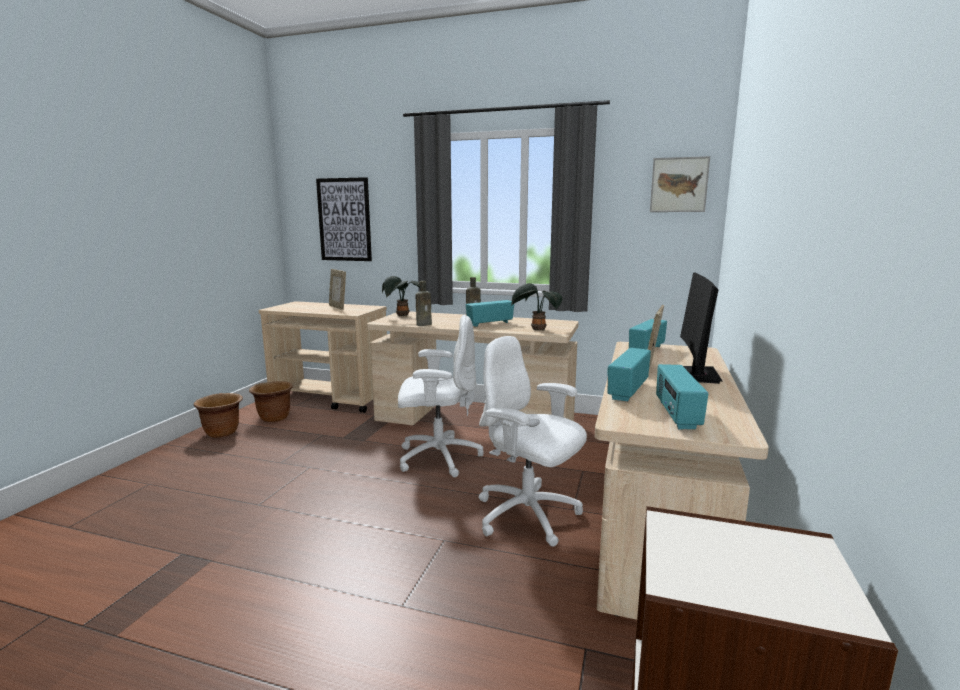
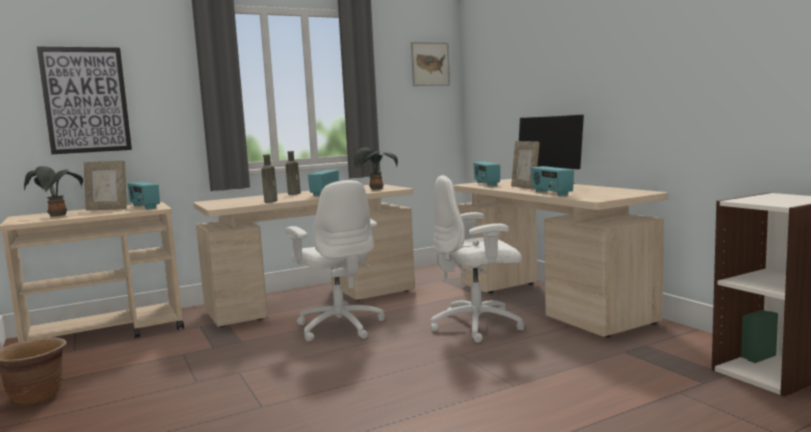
camera: 45 degrees left, 5 degrees down
(274, 418) = (75, 366): brown planter -> none
(402, 315) = (215, 202): potted plant -> potted plant (57, 216)
(437, 457) = (340, 326): white office chair -> white office chair turned 105 degrees clockwise
(676, 415) = (604, 193): radio -> radio (144, 207)

